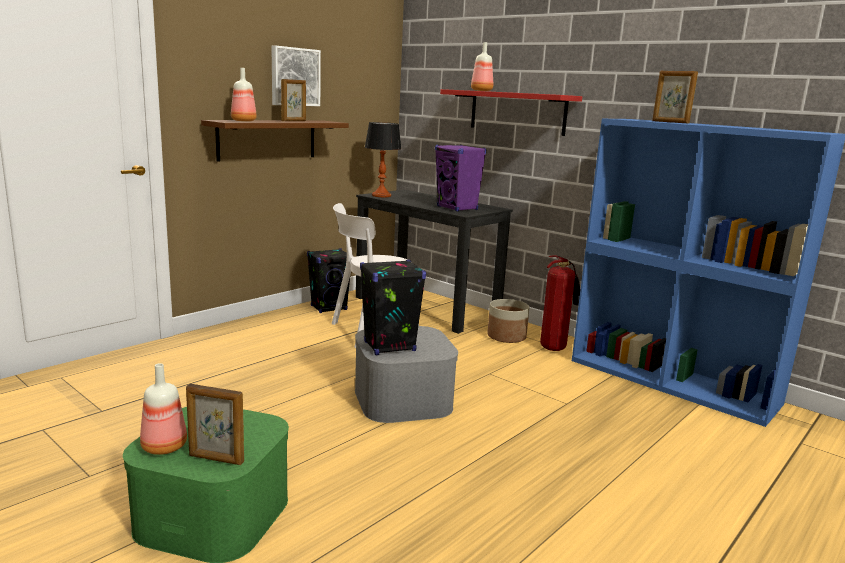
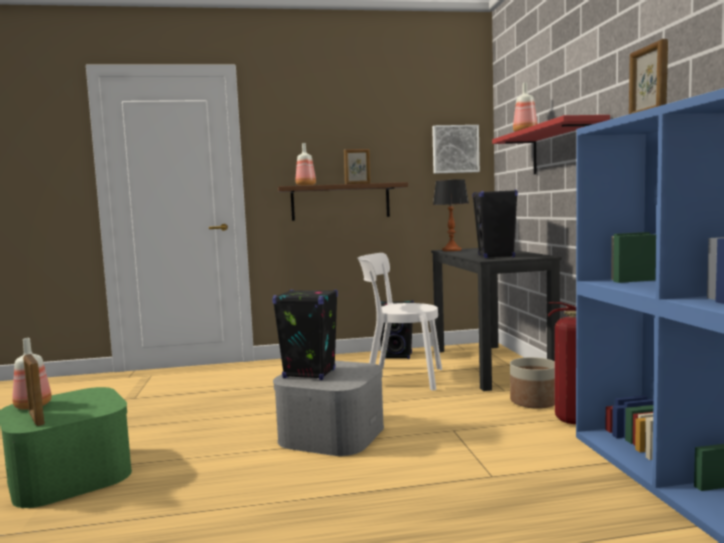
camera: 40 degrees right, 10 degrees down
(294, 77) = (366, 148): picture -> picture (455, 149)
(457, 208) = (496, 256): purple speaker -> black speaker

